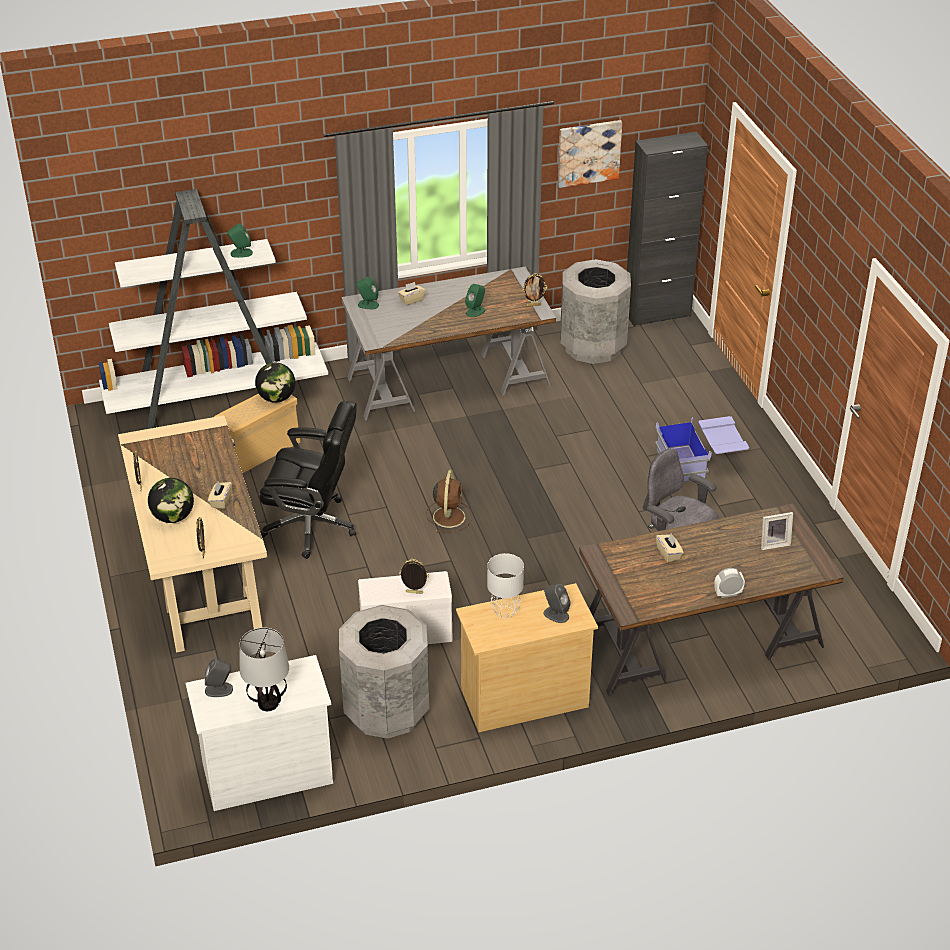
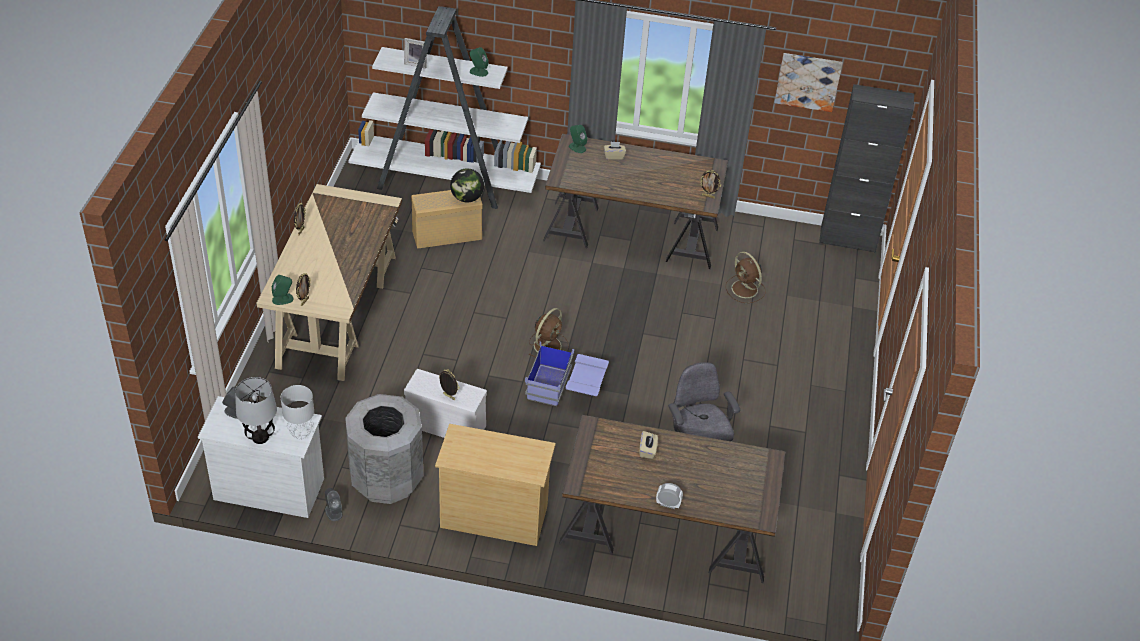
camera: 25 degrees right, 5 degrees up
(173, 517) = (305, 265): globe -> none
(221, 501) = (347, 266): beige tissue box -> none
(312, 526) = (440, 311): black office chair -> none
(448, 381) = (631, 233): grey desk -> brown desk
(475, 311) = (657, 184): green speaker -> green speaker (283, 299)
(505, 612) = (483, 442): grey table lamp -> grey table lamp (301, 433)
(556, 614) = (519, 461): grey speaker -> grey speaker (333, 512)
(593, 346) = (771, 248): grey trash can -> none
(599, 393) = (745, 290): none -> brown fan
(700, 463) = (783, 383): blue storage box -> blue storage box (566, 390)
(773, 543) = (740, 478): picture frame -> picture frame (416, 63)

